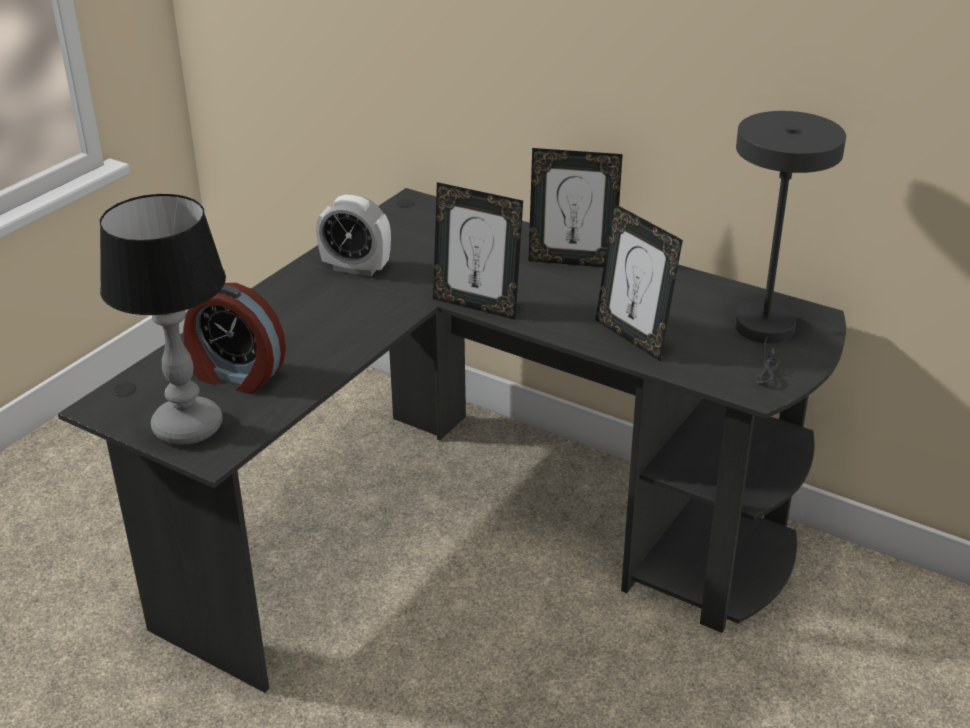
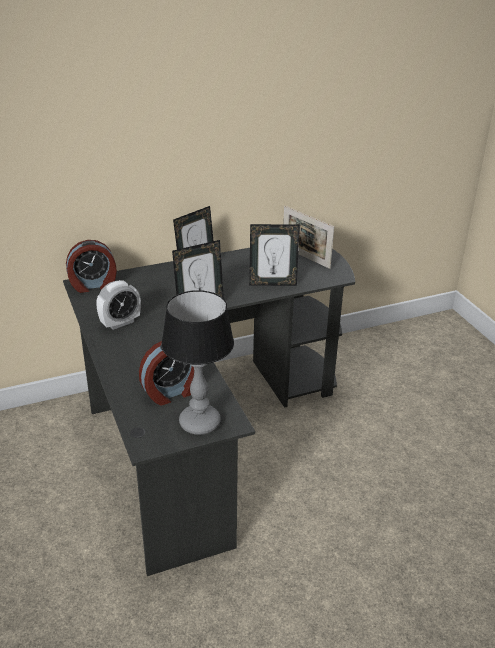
camera: 55 degrees left, 0 degrees up
(419, 210) = (93, 285): none -> alarm clock
(766, 334) = (305, 257): grey table lamp -> picture frame

